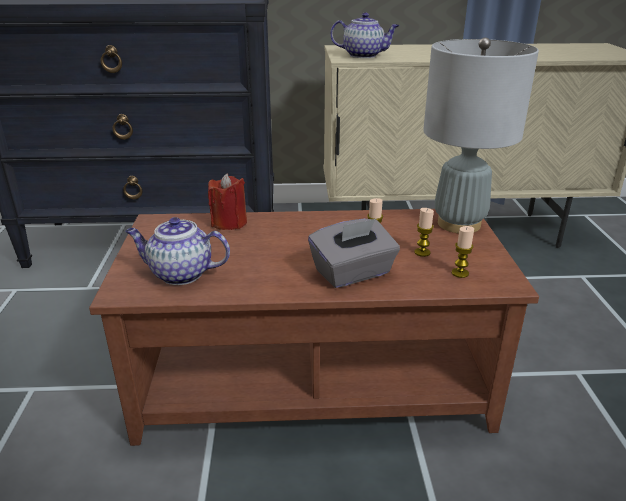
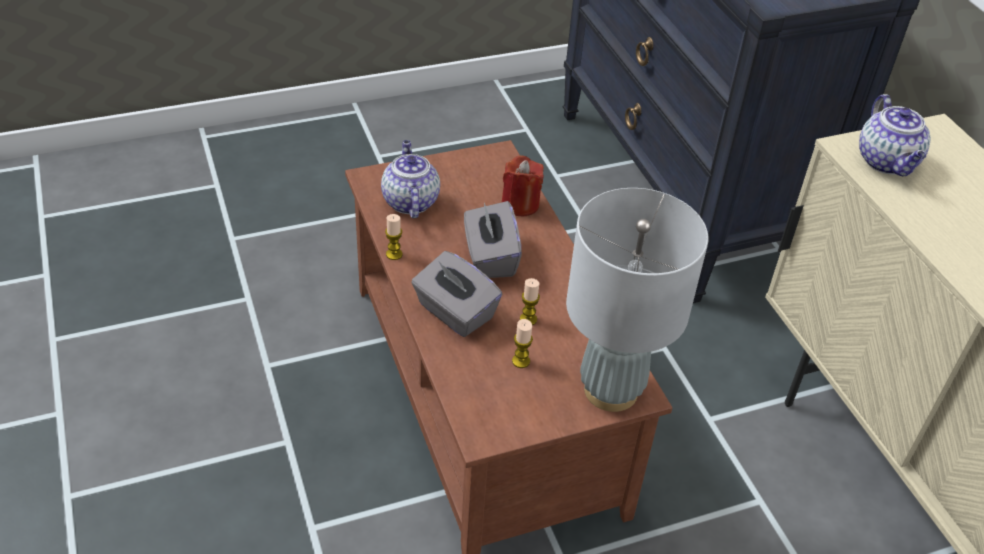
camera: 70 degrees right, 15 degrees up
(289, 246) = (490, 257): none -> grey tissue box
(460, 273) = (487, 395): candle -> candle (394, 254)

